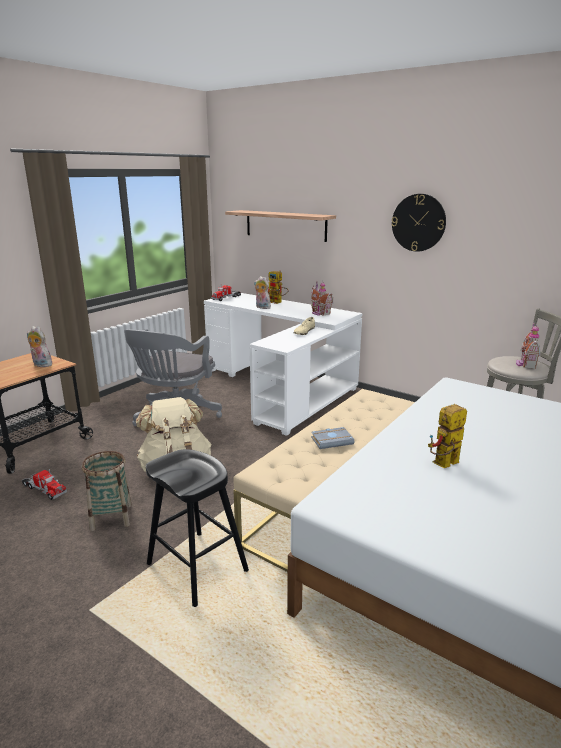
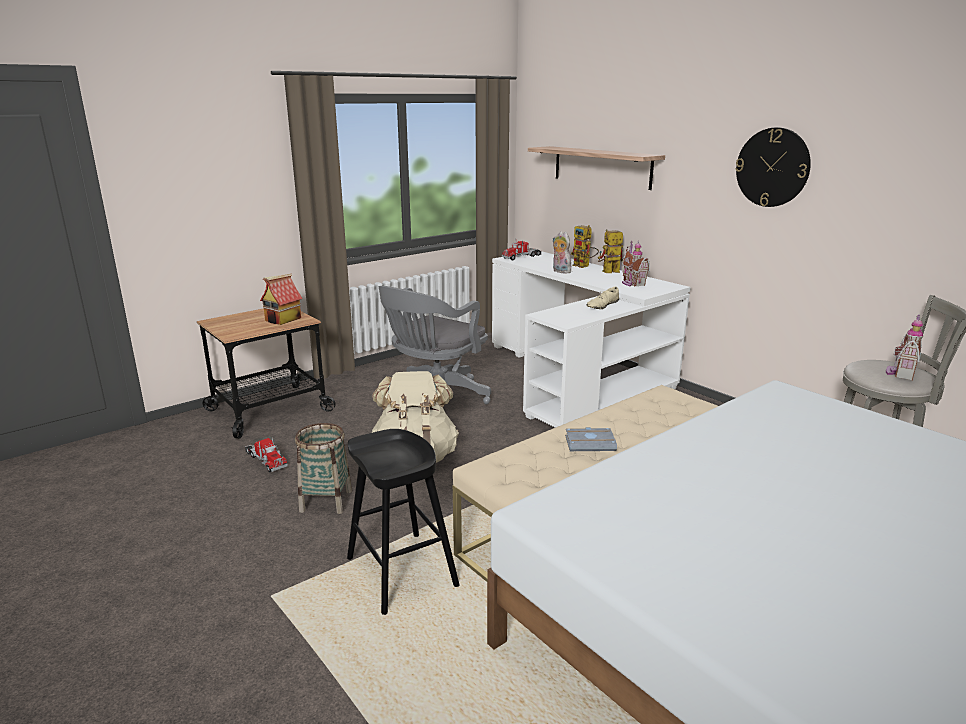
camera: 15 degrees right, 0 degrees up
(41, 365) = (283, 319): plush toy -> toy house
(444, 465) = (713, 489): toy robot -> toy robot (608, 272)

